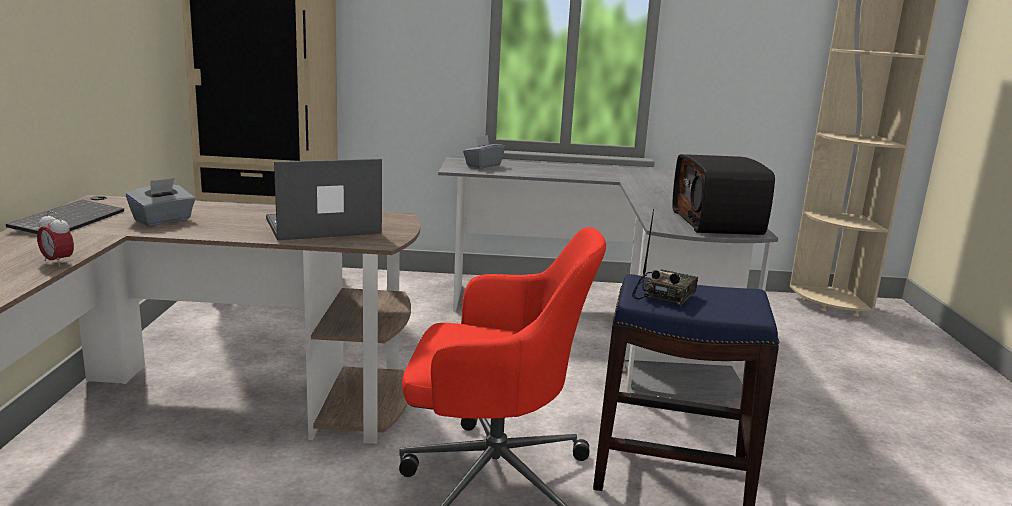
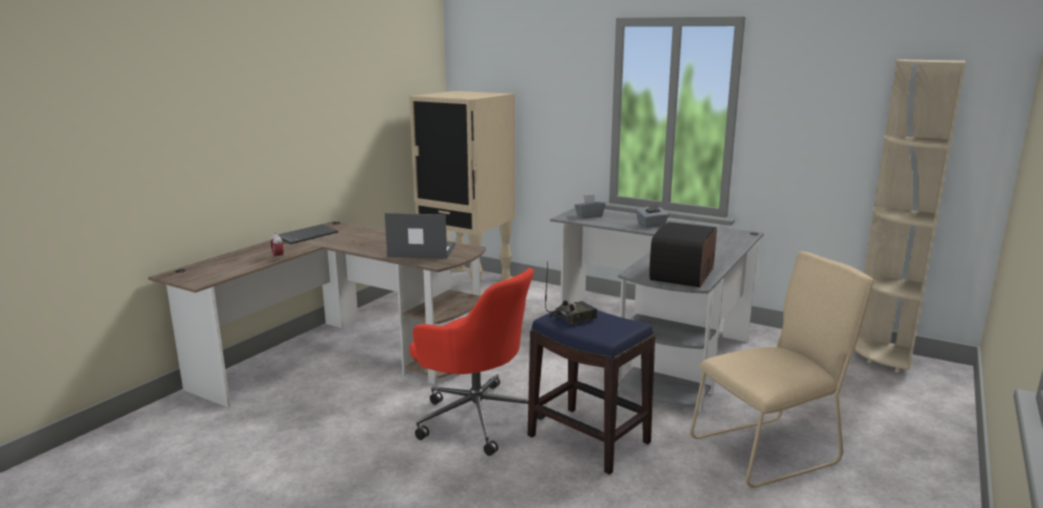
camera: 30 degrees right, 0 degrees up
(163, 220) = (349, 239): grey tissue box -> grey tissue box (652, 225)
(863, 431) = (770, 450): none -> beige chair

